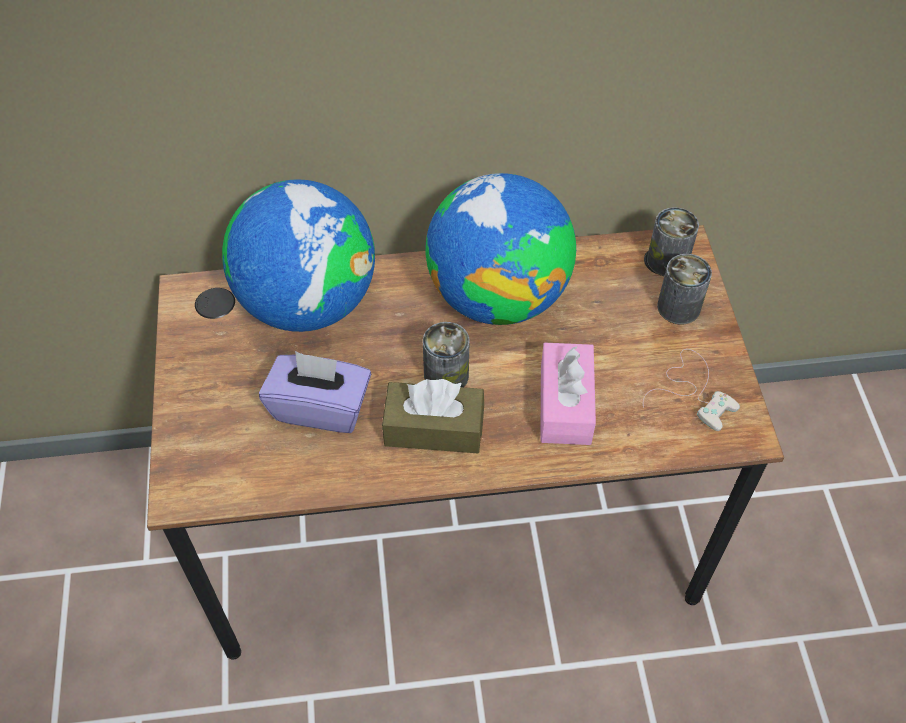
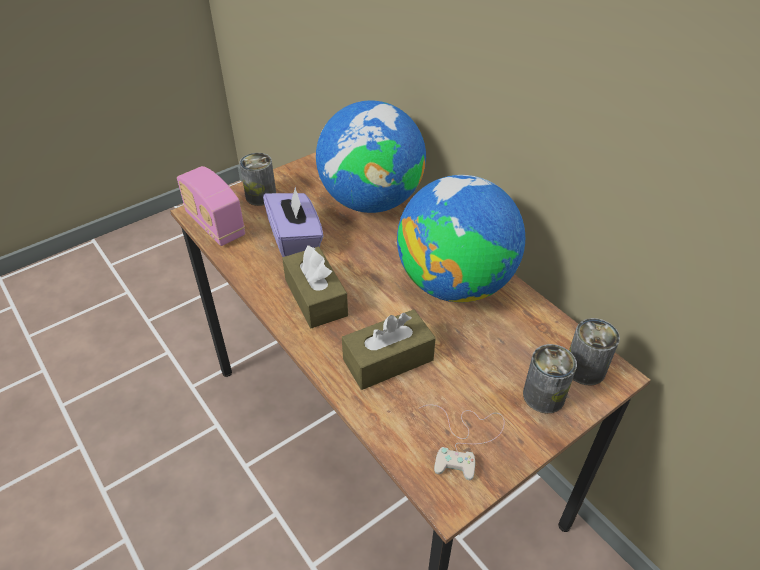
camera: 60 degrees right, 10 degrees down
(224, 483) = (215, 225): none -> radio
(446, 375) = (364, 285): can -> can (261, 196)
(565, 404) = (388, 360): pink tissue box -> brown tissue box

